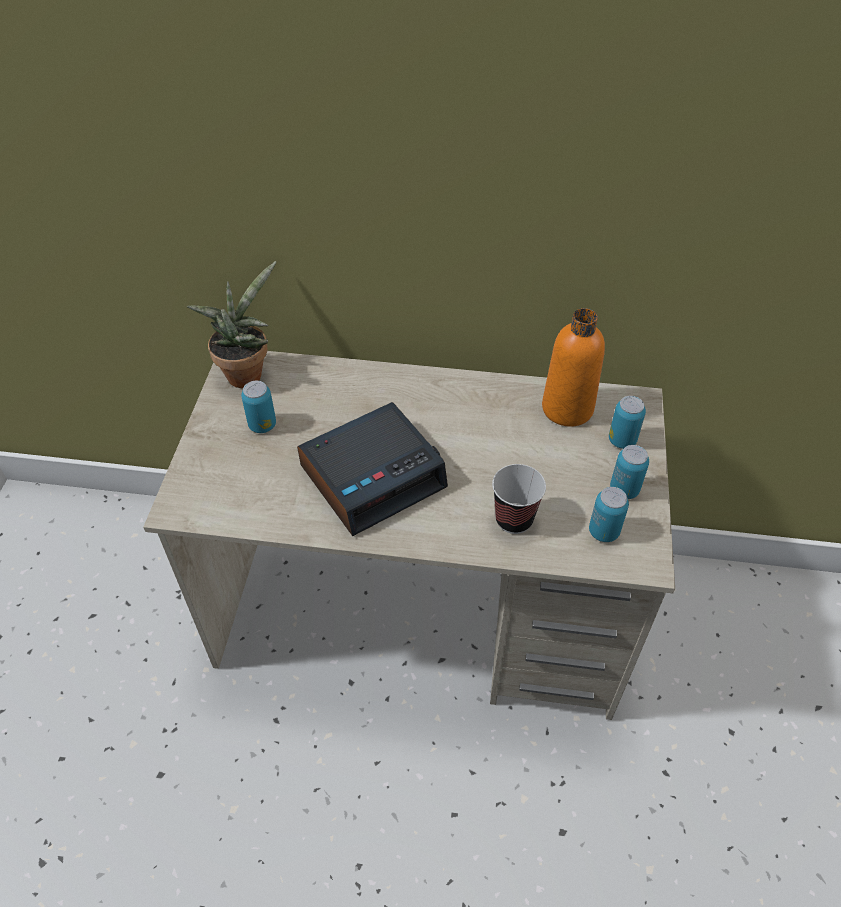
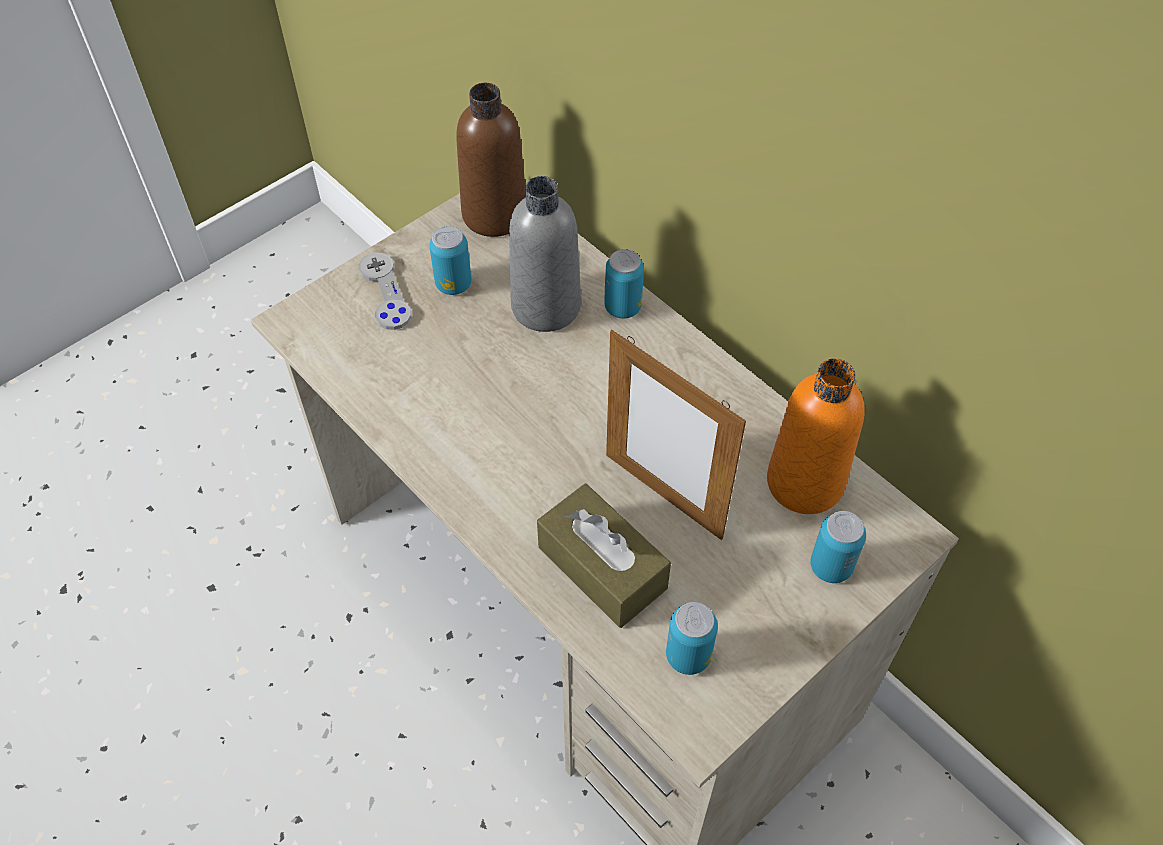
camera: 40 degrees right, 5 degrees up
(222, 455) = (385, 292): none -> grey game controller
(246, 372) = (494, 214): potted plant -> brown bottle
(333, 404) = (546, 306): none -> grey bottle
(373, 475) = (506, 414): alarm clock -> none
(505, 461) = (663, 495): none -> picture frame
(514, 519) = (602, 567): cup -> brown tissue box
(624, 489) = (767, 626): can -> can (622, 307)

